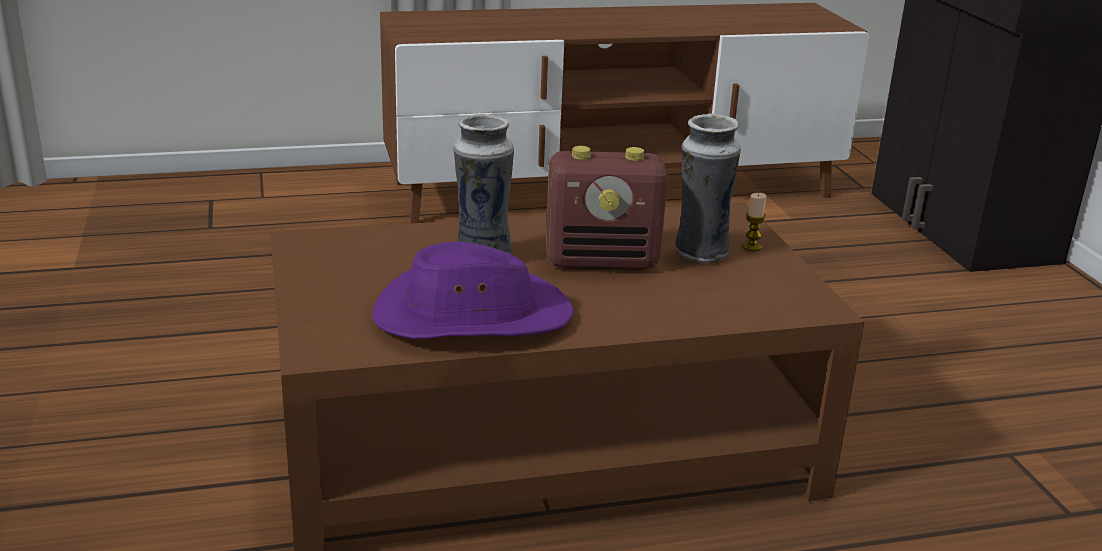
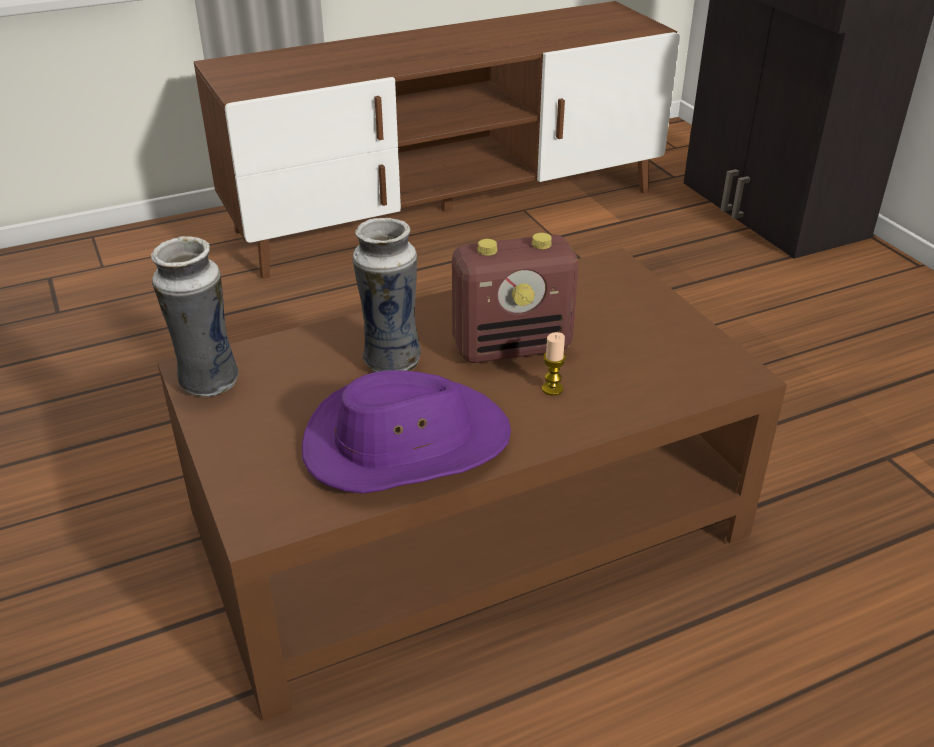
camera: 10 degrees left, 10 degrees up
(700, 254) = (603, 322): vase -> vase (208, 383)
(751, 247) = (649, 305): candle -> candle (552, 389)

